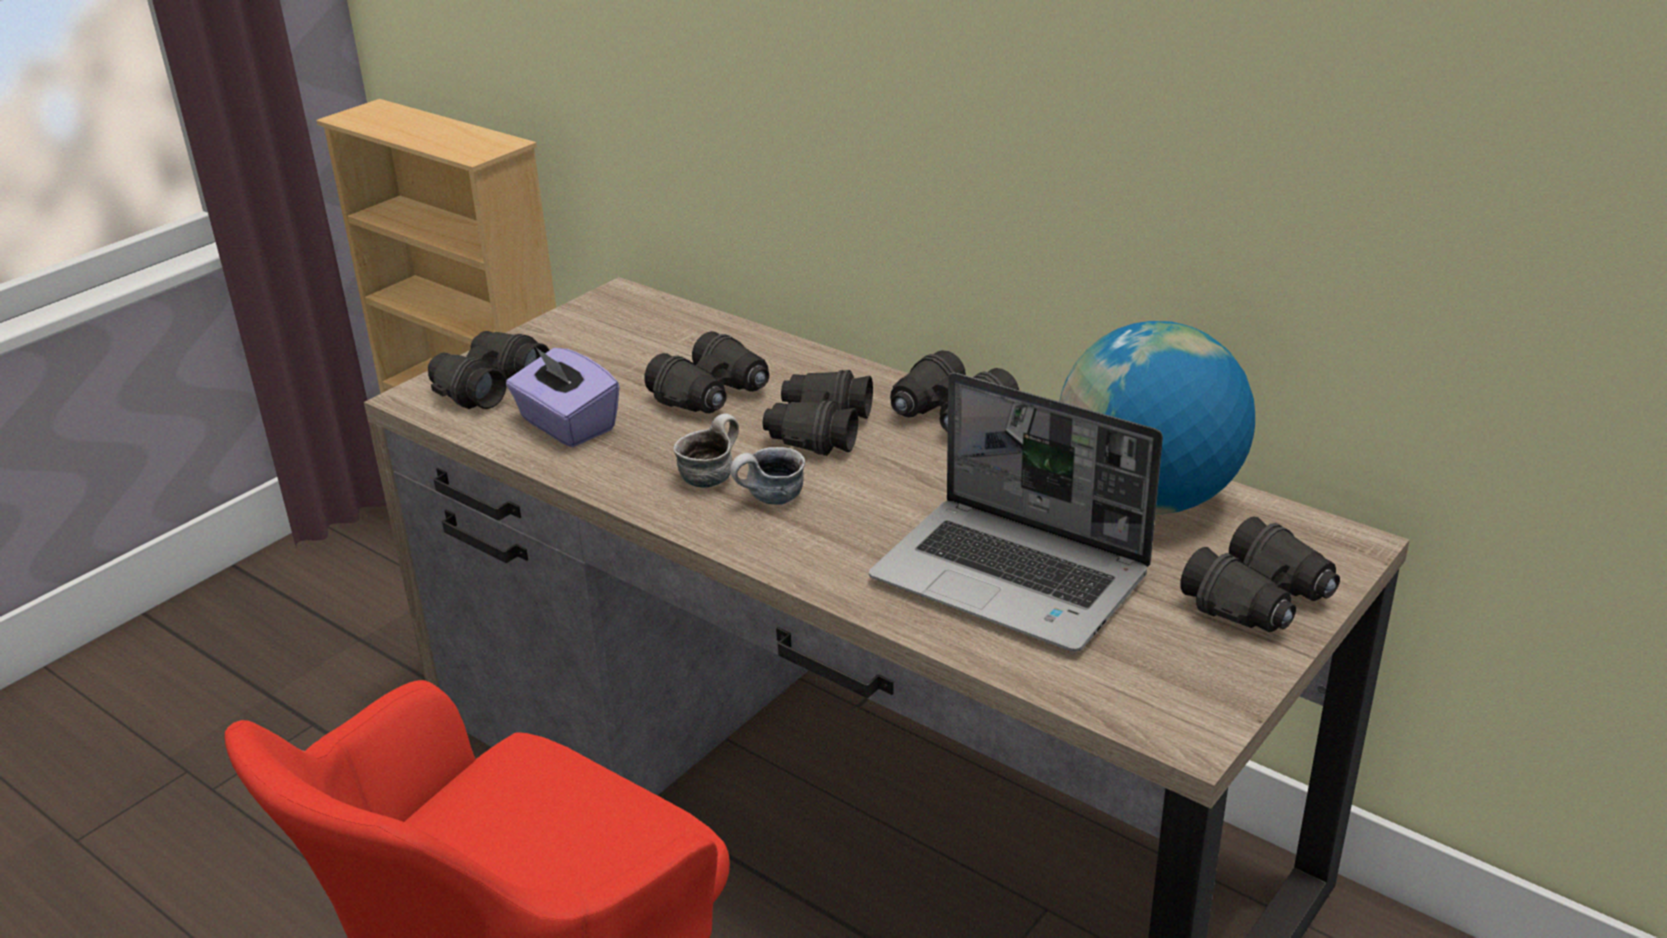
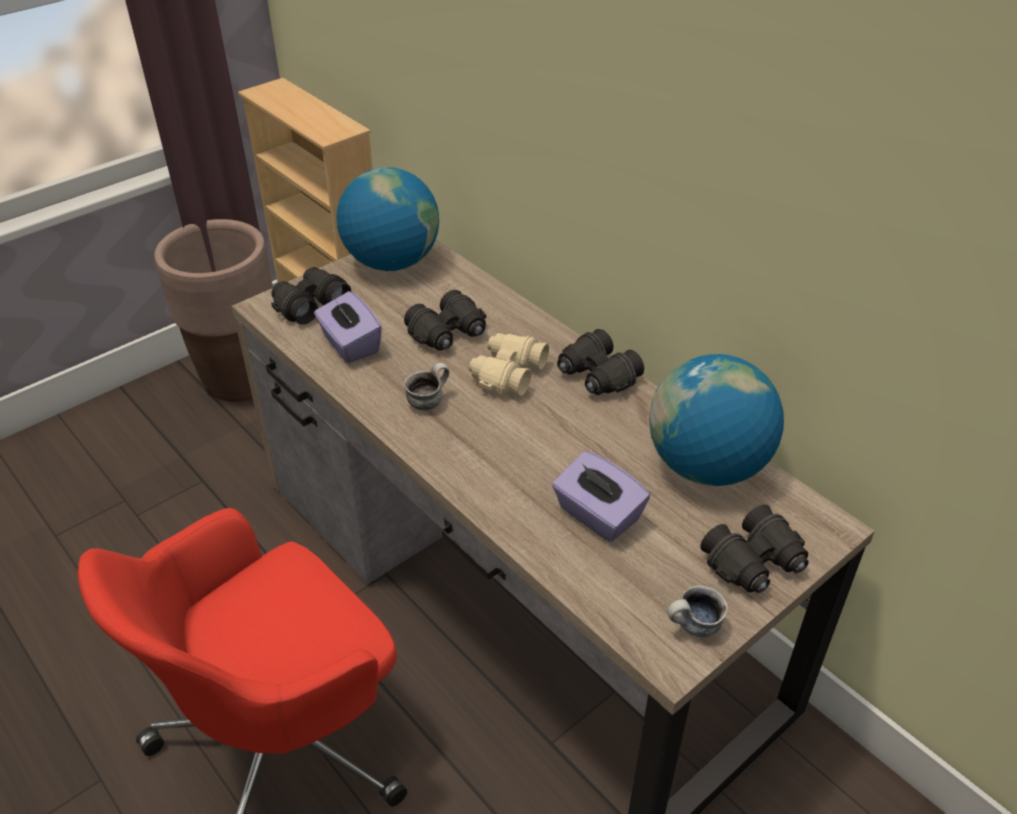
camera: 10 degrees right, 10 degrees up
(344, 578) = (241, 380): none -> brown planter
(596, 322) = (391, 262): none -> globe
(770, 501) = (460, 427): mug -> mug (693, 628)
(818, 430) = (507, 374): black binoculars -> beige binoculars
(1013, 577) = (597, 515): laptop -> purple tissue box

